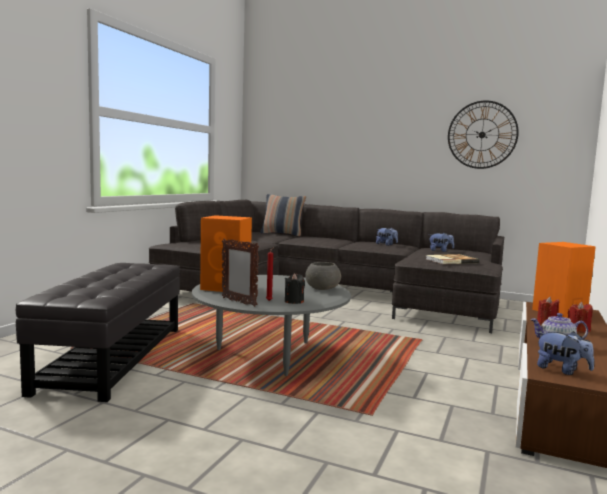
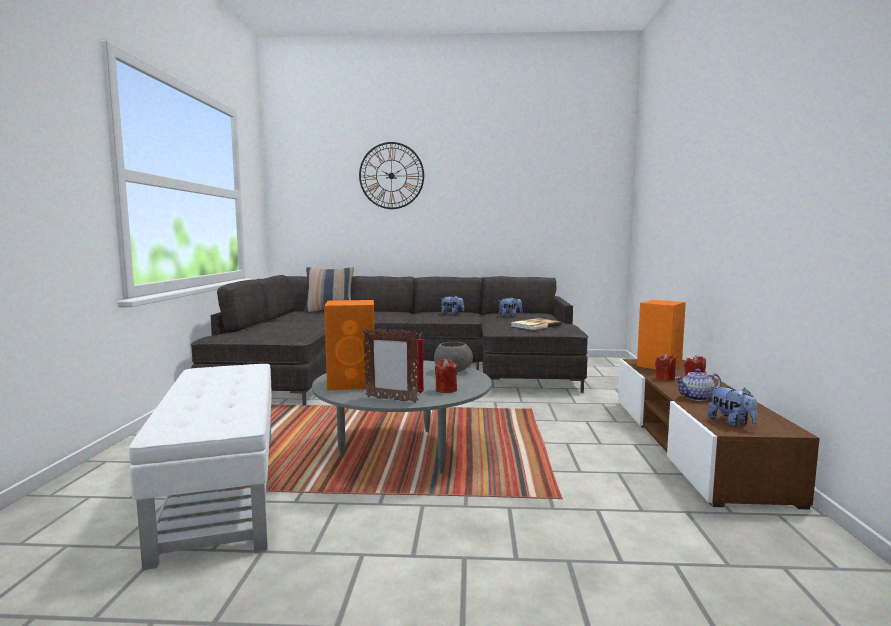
camera: 20 degrees left, 0 degrees up
(113, 358) = (221, 491): black ottoman -> white ottoman
(294, 301) = (446, 390): black candle -> red candle
(482, 135) = (532, 197): wall clock -> wall clock (391, 175)
(562, 370) = (731, 423): plush toy -> plush toy turned 45 degrees clockwise

